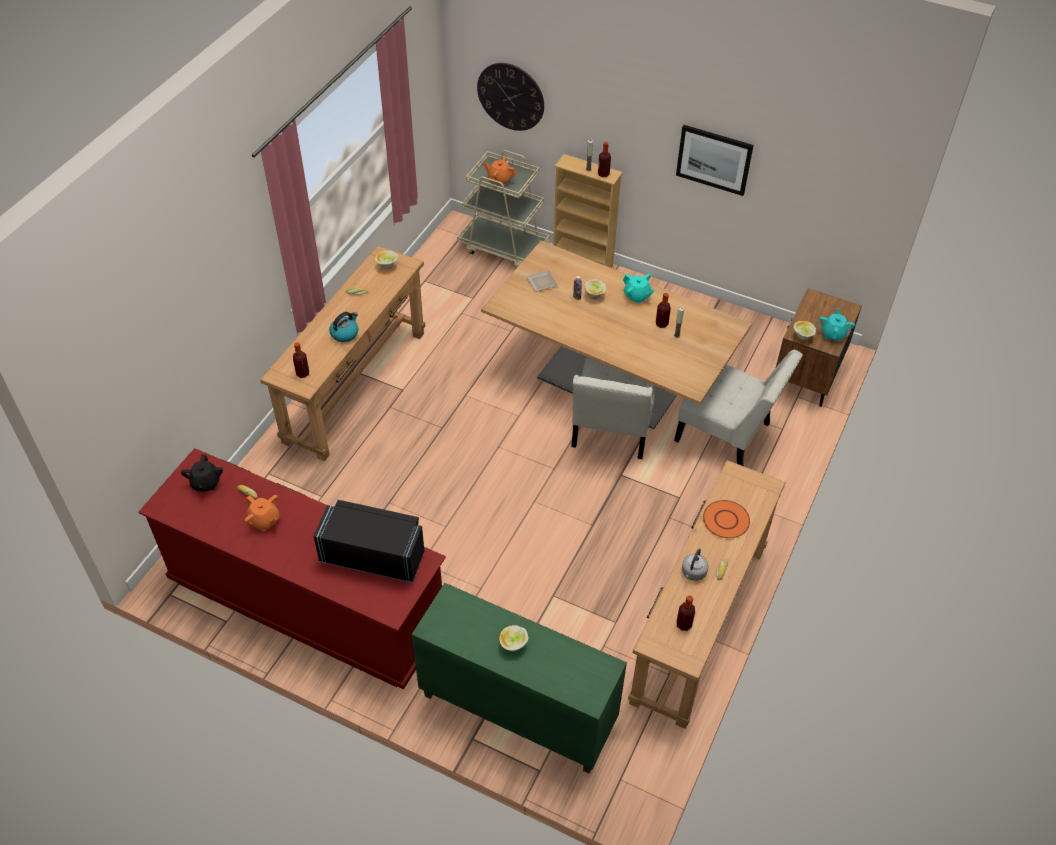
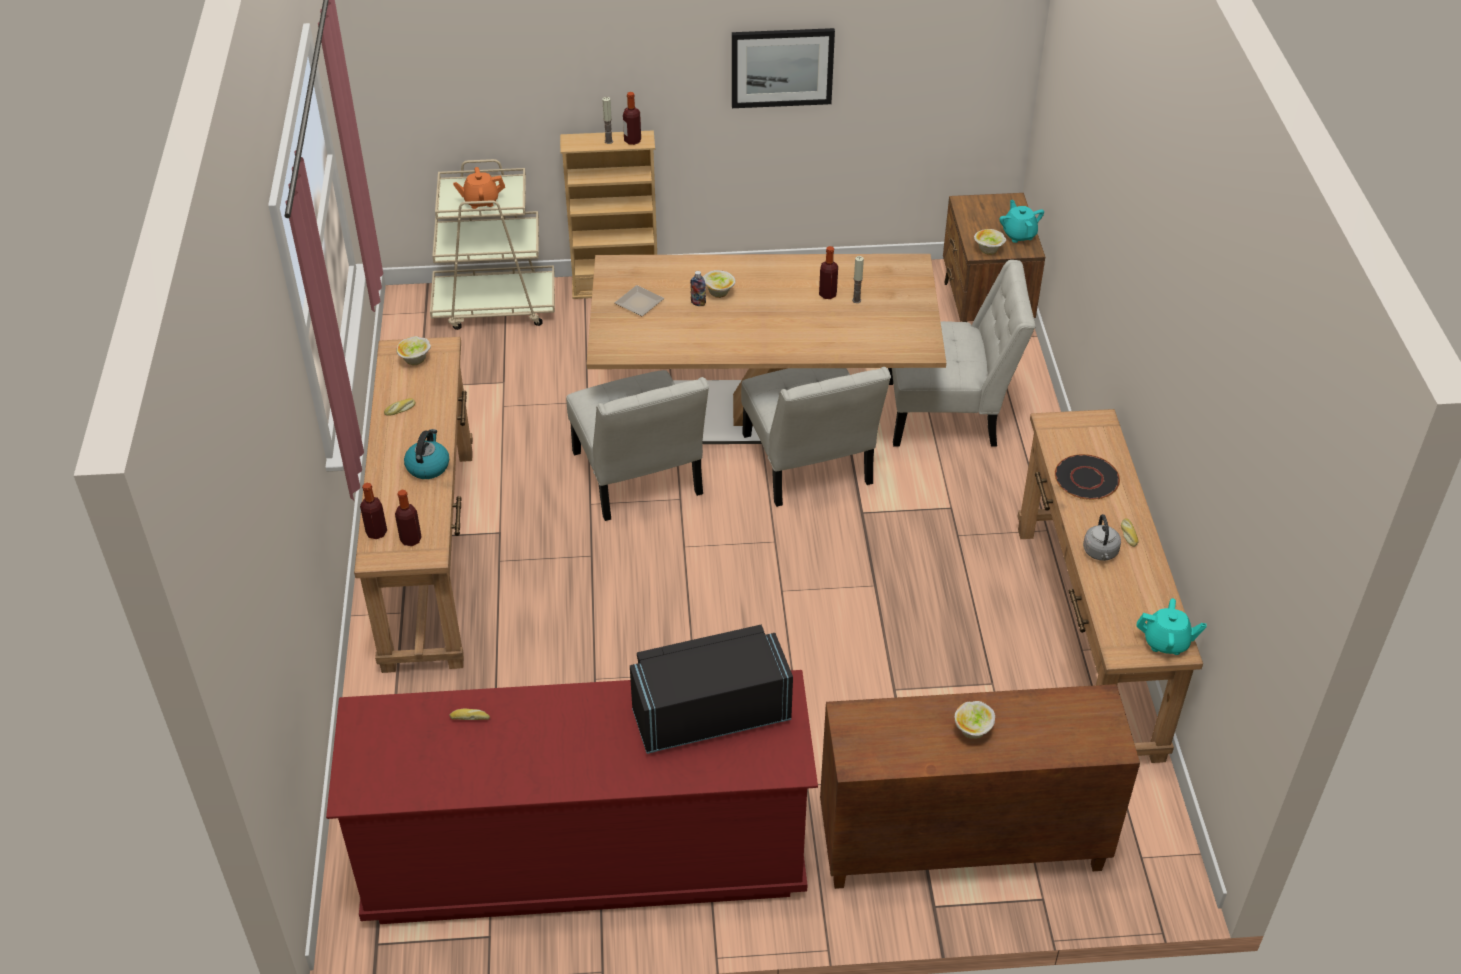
camera: 30 degrees left, 5 degrees down
(205, 483) = (397, 734): black teapot -> none
(264, 520) = (524, 741): orange teapot -> none
(504, 392) = (639, 479): none -> white chair
(511, 96) = (462, 77): wall clock -> none
(516, 711) = (960, 846): green cabinet -> brown cabinet
(637, 296) = (771, 274): turquoise teapot -> turquoise teapot (1166, 642)
(683, 624) = (1138, 613): bottle -> bottle (376, 532)
(725, 520) = (1086, 479): orange plate -> black plate

